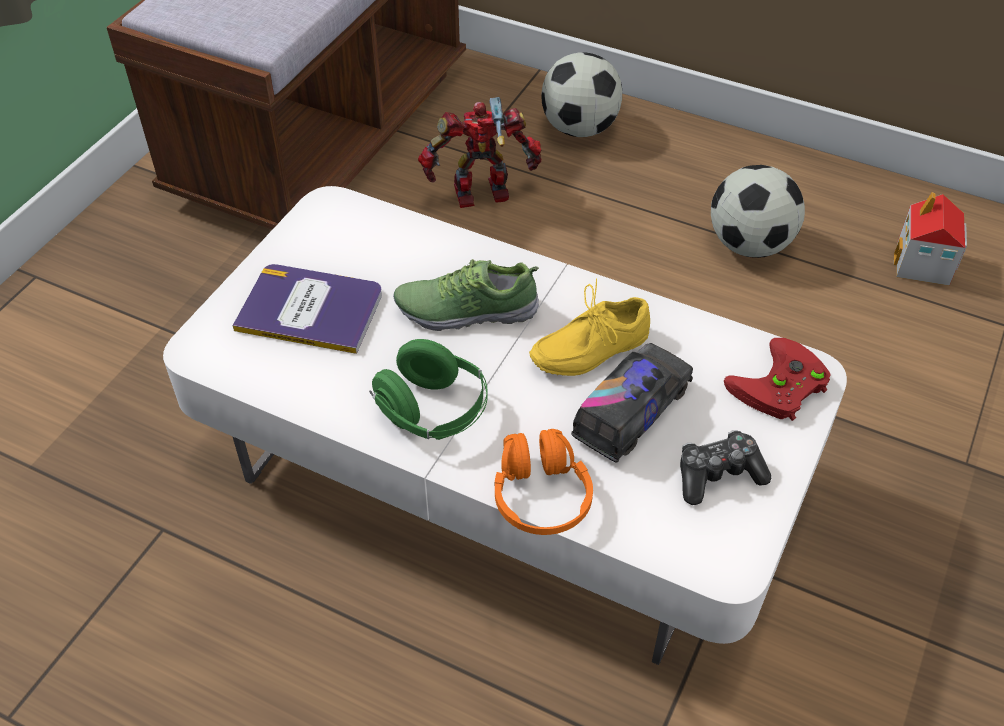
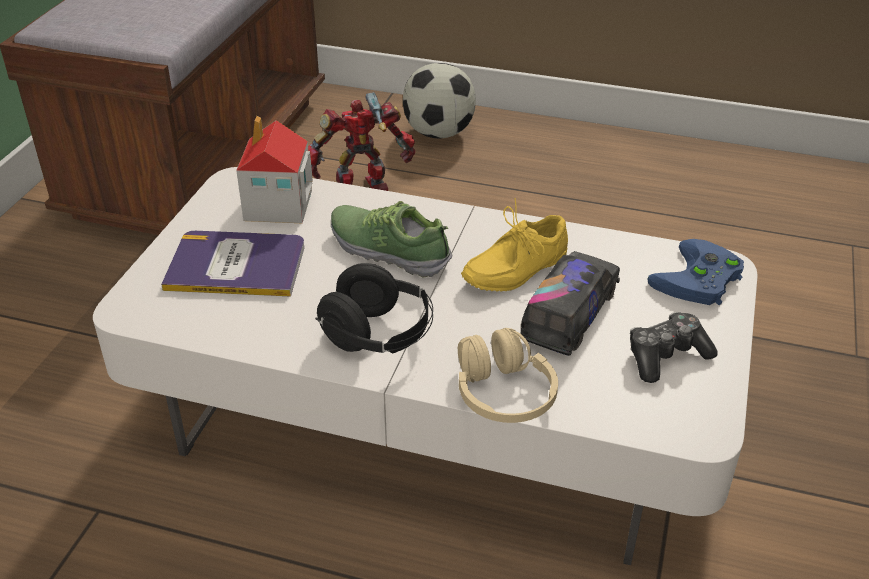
camera: 10 degrees left, 10 degrees down
(433, 412) = (378, 336): green headphones -> black headphones
(466, 309) = (389, 250): shoe -> shoe turned 45 degrees clockwise
(541, 495) = (503, 393): orange headphones -> beige headphones
(749, 244) = (613, 206): football -> none
(779, 388) = (698, 281): red game controller -> blue game controller
(922, 264) = (767, 207): toy house -> toy house (278, 206)

